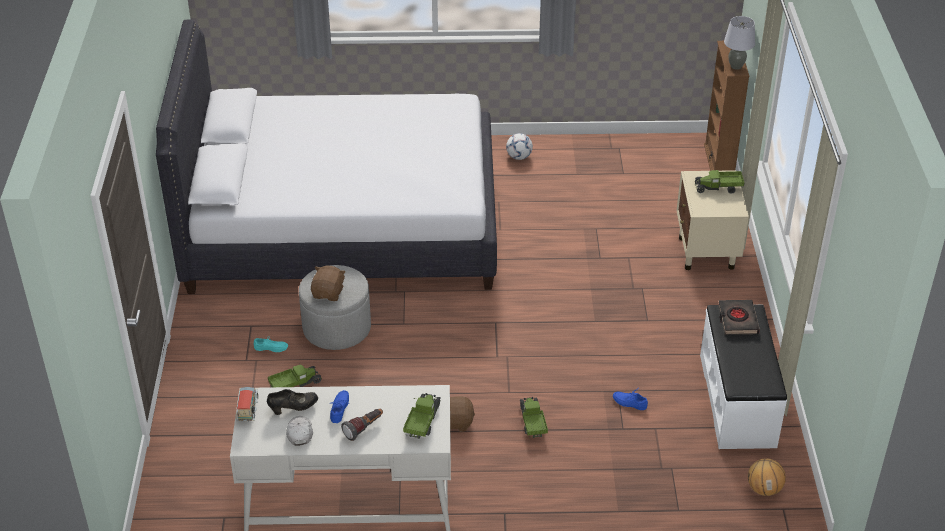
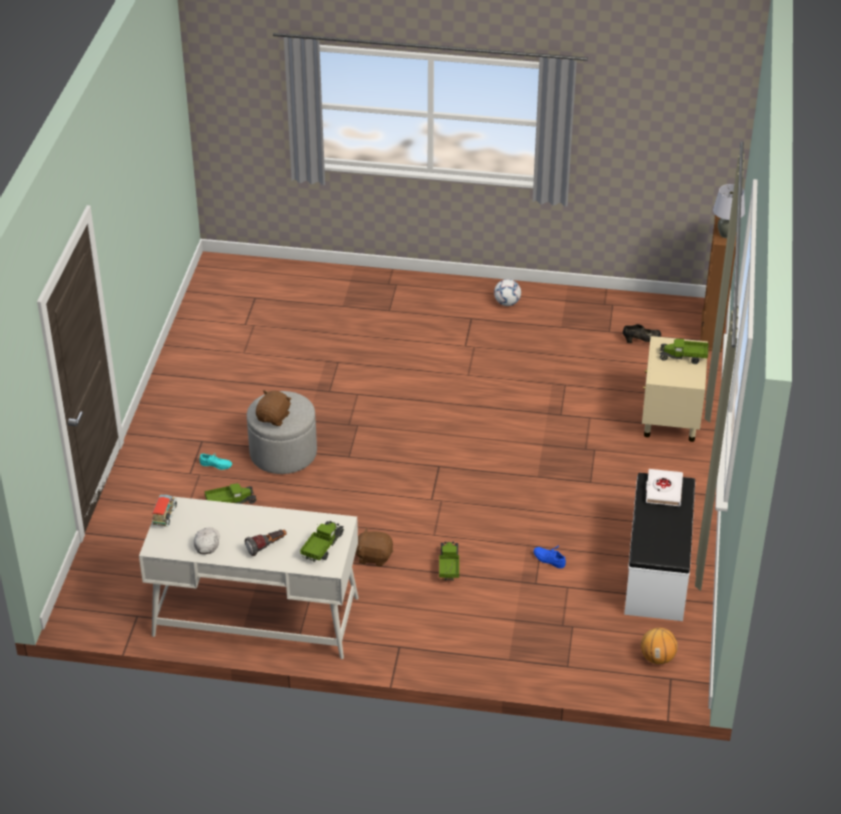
camera: 10 degrees right, 0 degrees up
(293, 408) = (207, 520): black shoe -> black shoe (641, 340)
(341, 409) = (250, 526): blue shoe -> none
(343, 224) = (313, 352): white bed -> none
(737, 320) = (663, 490): black book -> white book

